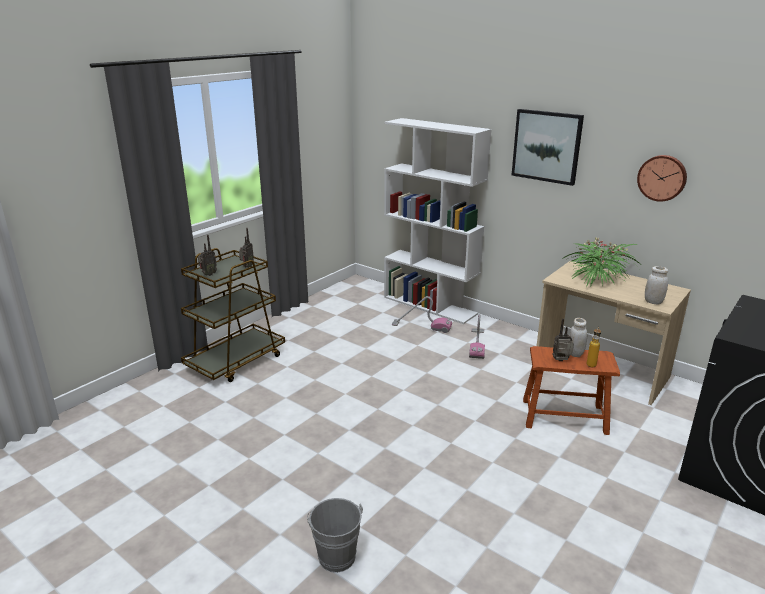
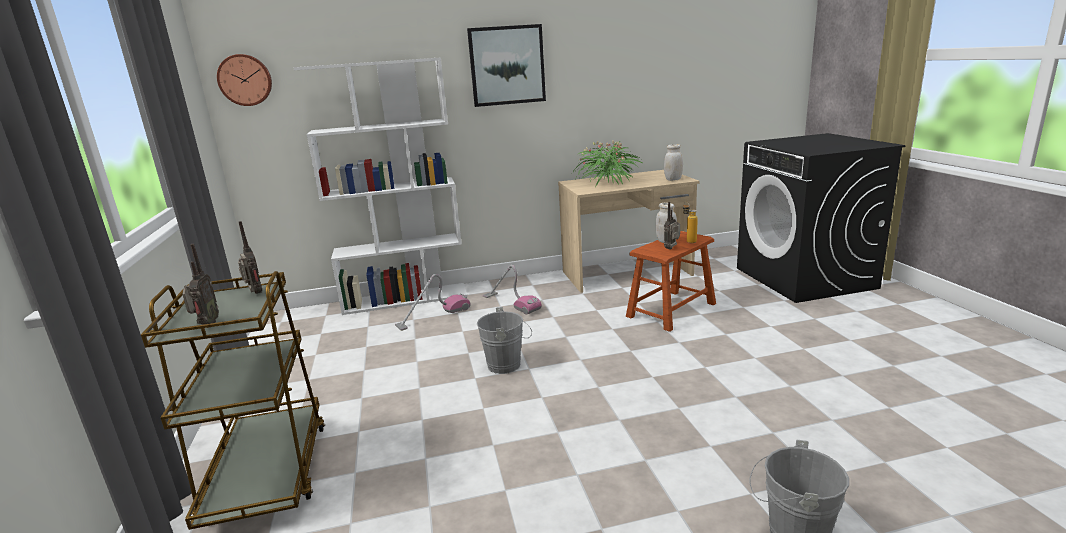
camera: 50 degrees left, 5 degrees down
(398, 380) = (508, 365): none -> grey bucket
(662, 177) = (624, 73): wall clock -> wall clock (245, 80)

